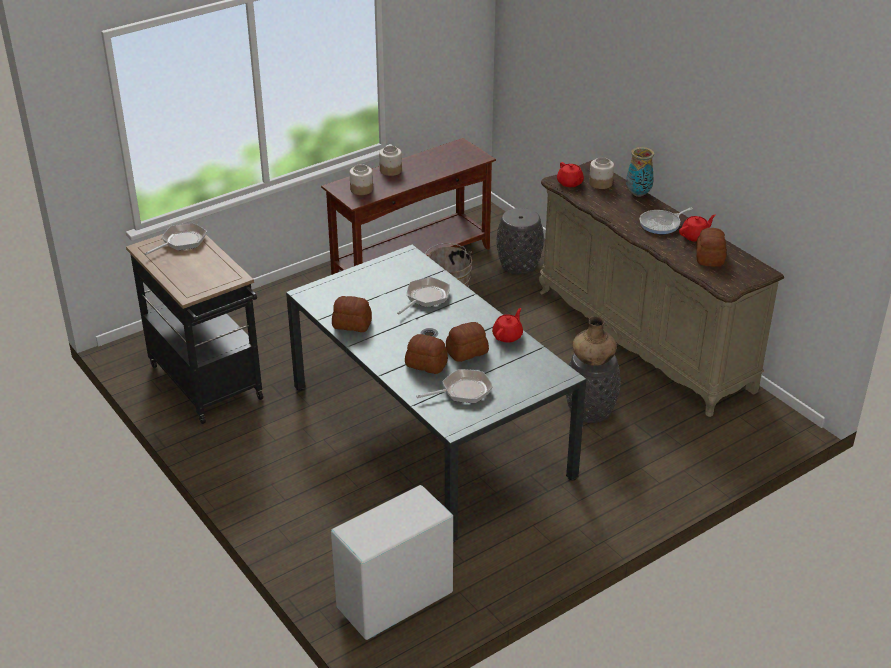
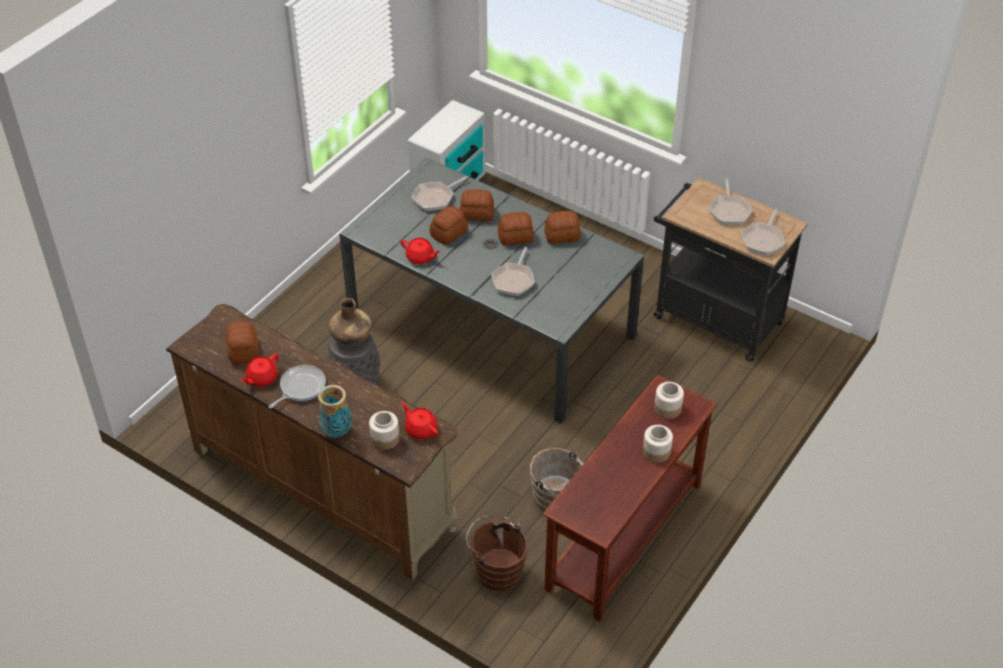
camera: 160 degrees right, 10 degrees up
(185, 270) = (729, 211): none -> frying pan
(399, 332) = (516, 237): none -> bread
(508, 335) = (420, 257): red teapot -> red teapot turned 75 degrees counterclockwise
(518, 265) = (496, 570): grey stool -> brown bucket

